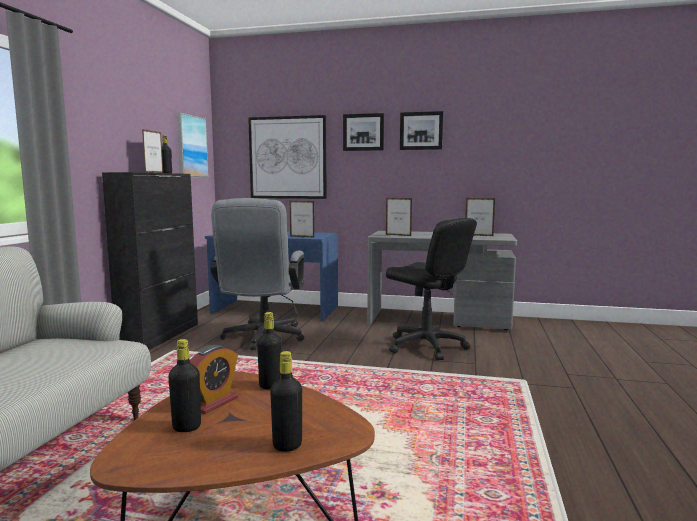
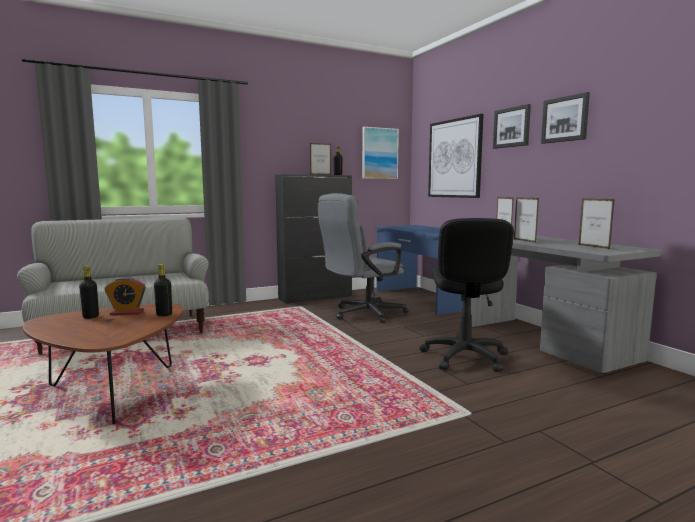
camera: 50 degrees right, 0 degrees up
(287, 445) = (80, 335): black bottle -> none
(302, 237) = (432, 233): picture frame -> picture frame (524, 241)

